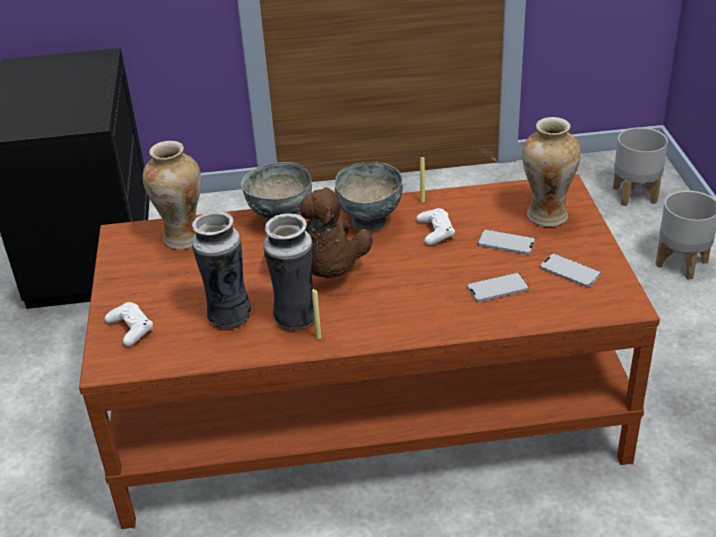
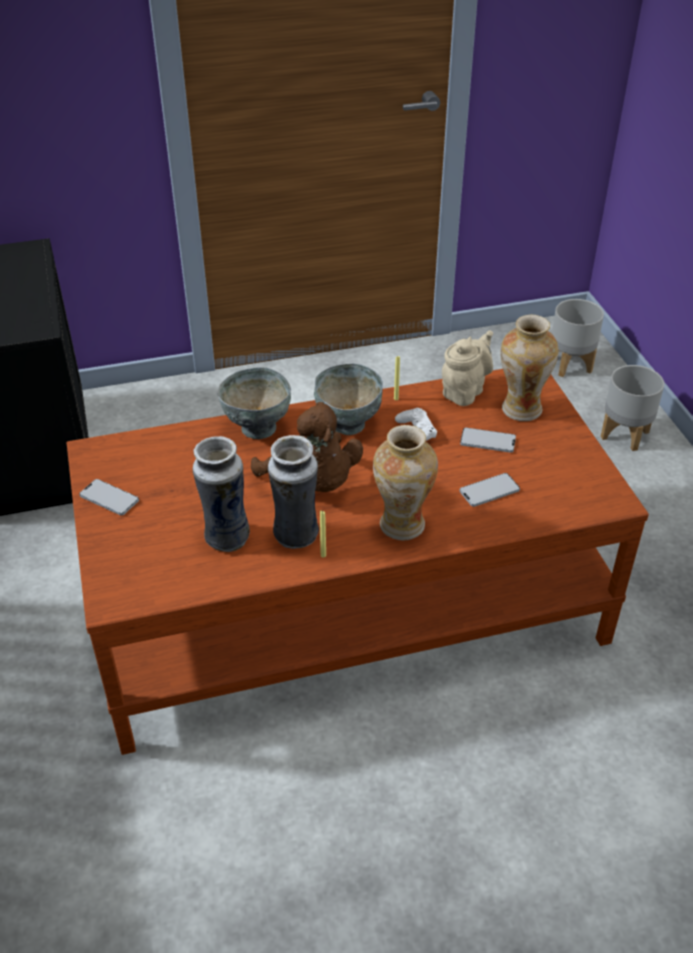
camera: 10 degrees left, 5 degrees up
(131, 329) = (126, 558): white game controller -> none
(182, 239) = (158, 453): vase -> vase (401, 526)
(493, 197) = (465, 391): none -> beige teapot
(570, 271) = (555, 468): phone -> phone (109, 498)

